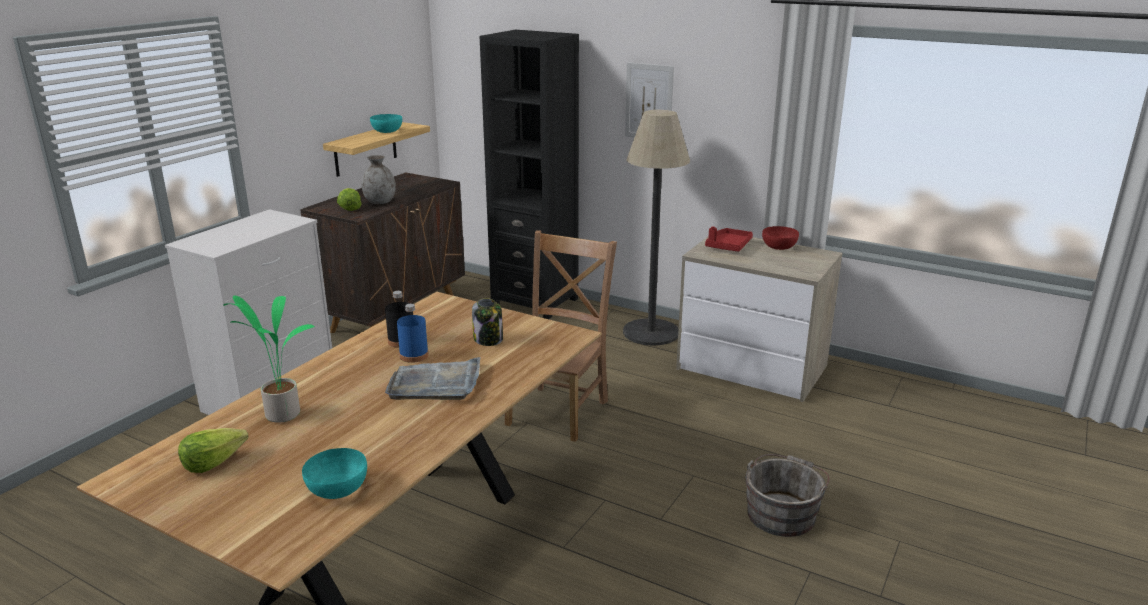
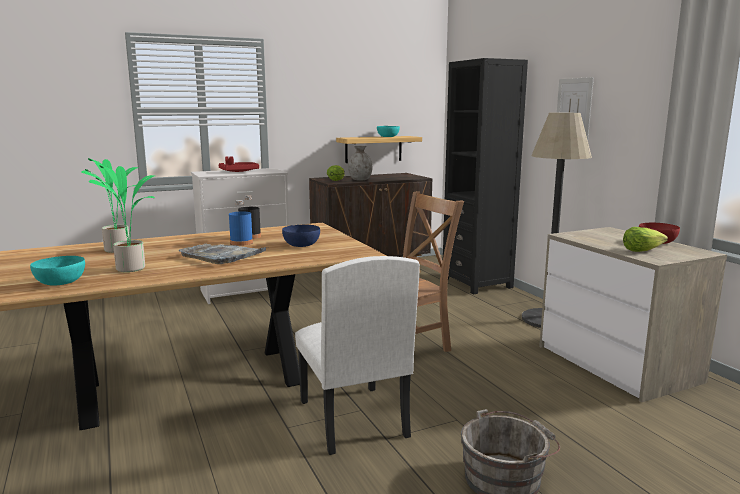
camera: 35 degrees right, 10 degrees down
(213, 462) = (42, 258): lettuce -> lettuce (641, 250)
(372, 438) = (131, 268): none -> potted plant
(488, 339) = (302, 245): jar -> blue bowl
(609, 512) = (352, 419): none -> white chair
(728, 246) = (603, 235): red tray -> red tray (238, 171)

